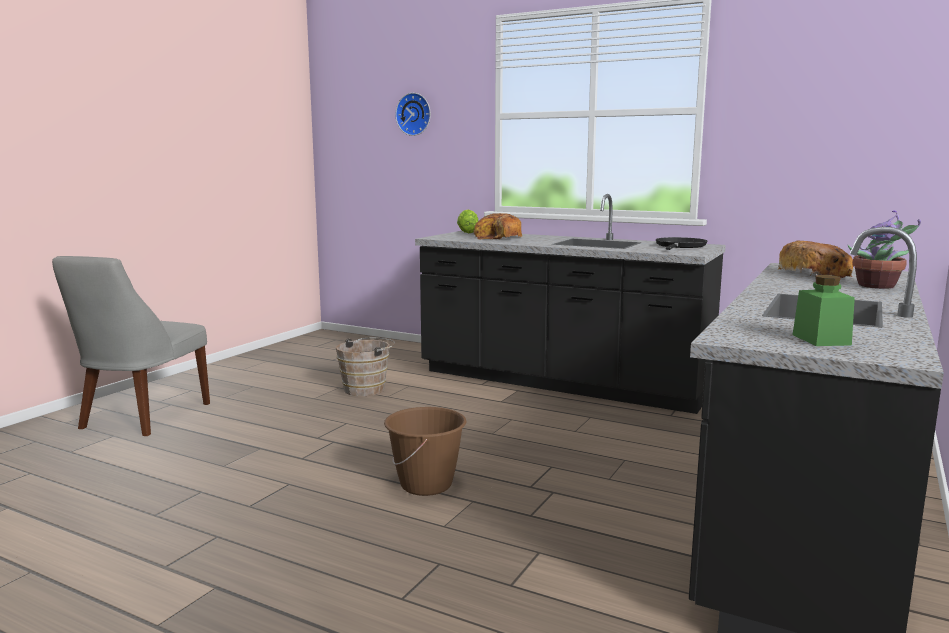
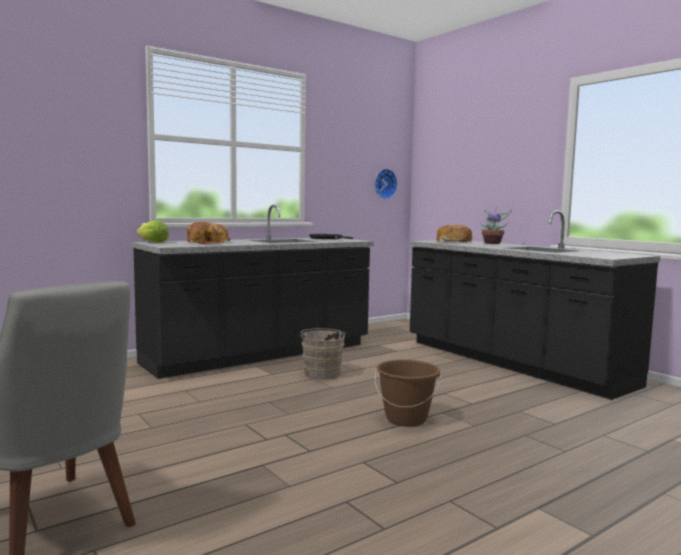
camera: 65 degrees left, 5 degrees down
(367, 389) = (165, 404): brown bucket -> brown bucket (322, 373)
(414, 114) = (50, 123): wall clock -> wall clock (384, 184)
(821, 340) = (608, 254): green jar -> none

